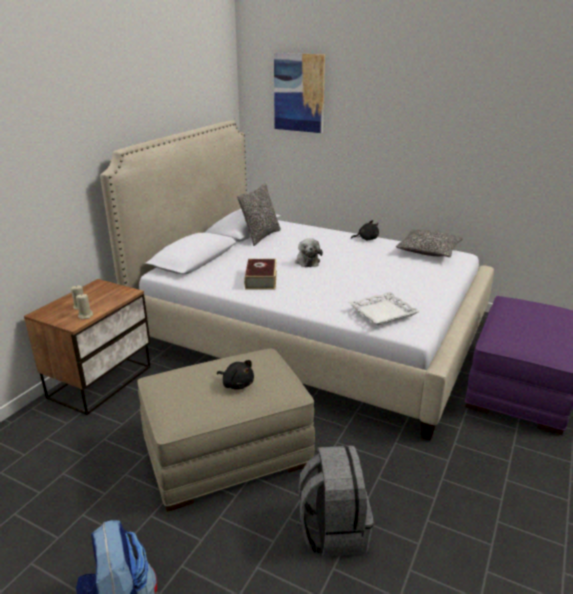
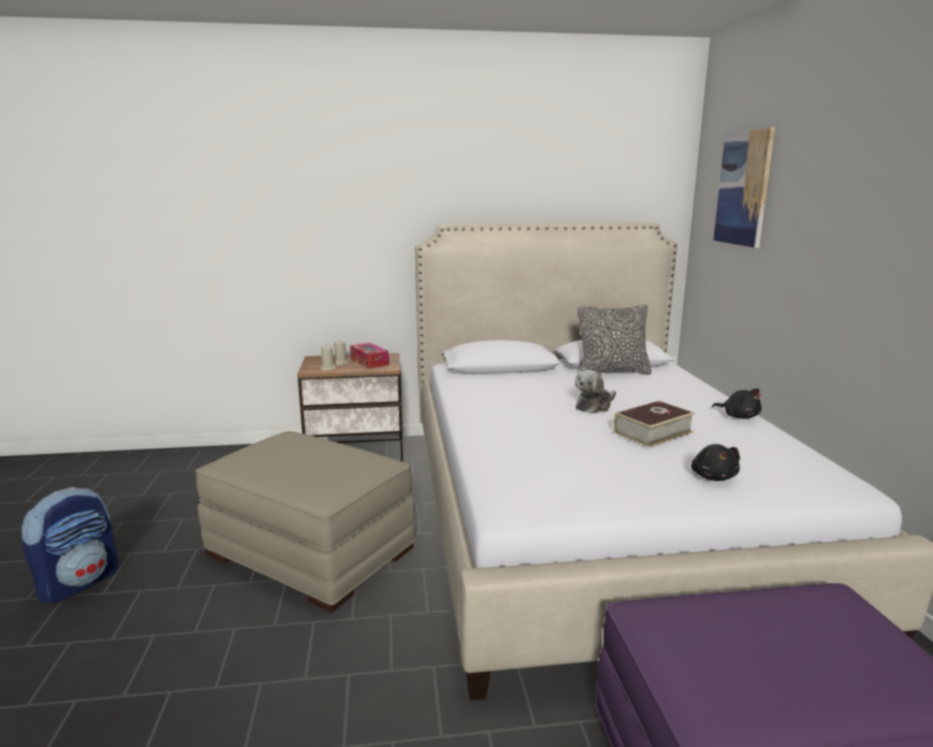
camera: 55 degrees right, 10 degrees down
(99, 295) = (369, 362): none -> tissue box
(237, 384) = (307, 465): black plush toy -> black plush toy (713, 477)
(261, 279) = (504, 400): book -> book (653, 432)
(333, 529) = (231, 669): grey backpack -> none
(383, 313) = (523, 476): white tray -> none
(428, 251) = (801, 461): pillow -> none

